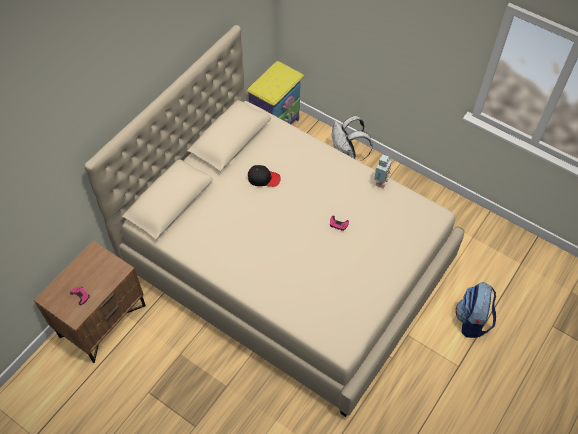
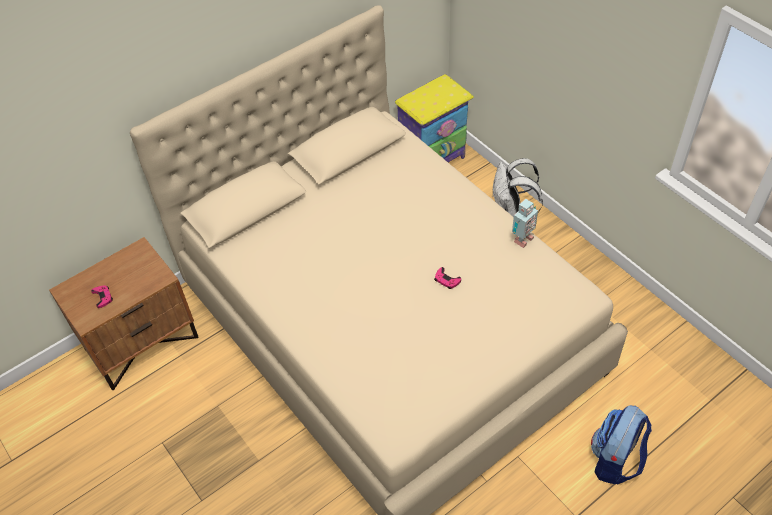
camera: 20 degrees right, 5 degrees down
(263, 178) = (371, 205): black cap -> none

